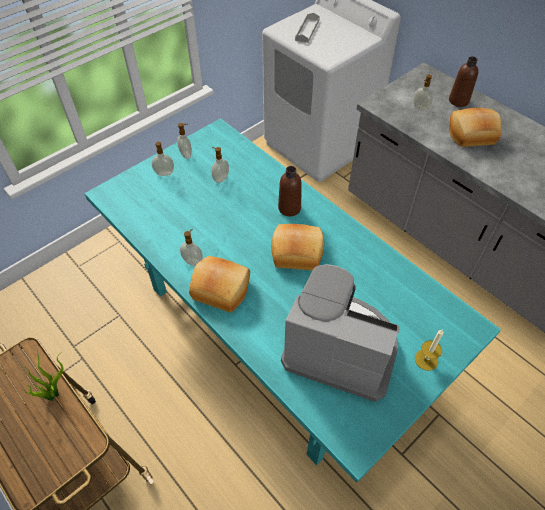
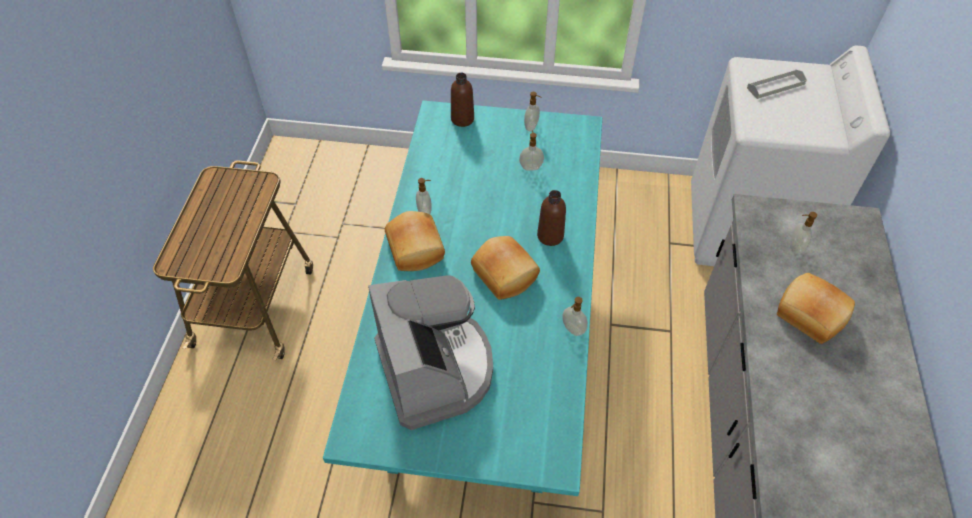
camera: 50 degrees right, 0 degrees up
(54, 392) = (247, 221): potted plant -> none
(164, 174) = (494, 129): soap dispenser -> soap dispenser (572, 330)
(426, 359) = (483, 444): candle -> none
(458, 101) = (853, 274): brown bottle -> brown bottle (462, 119)

